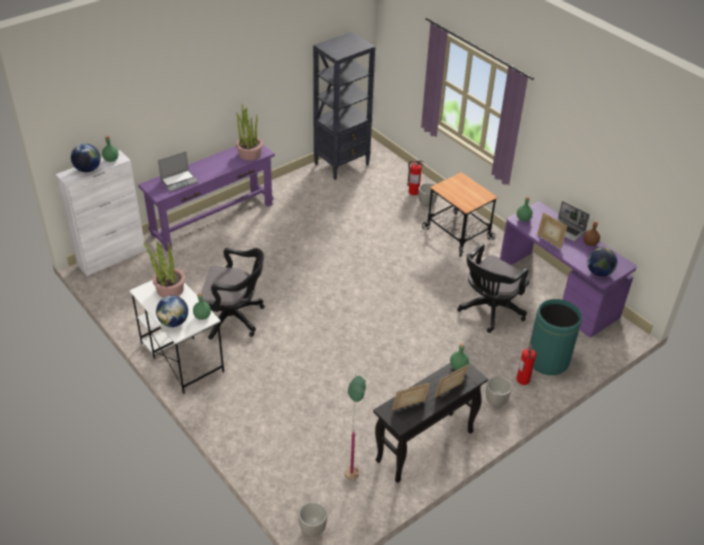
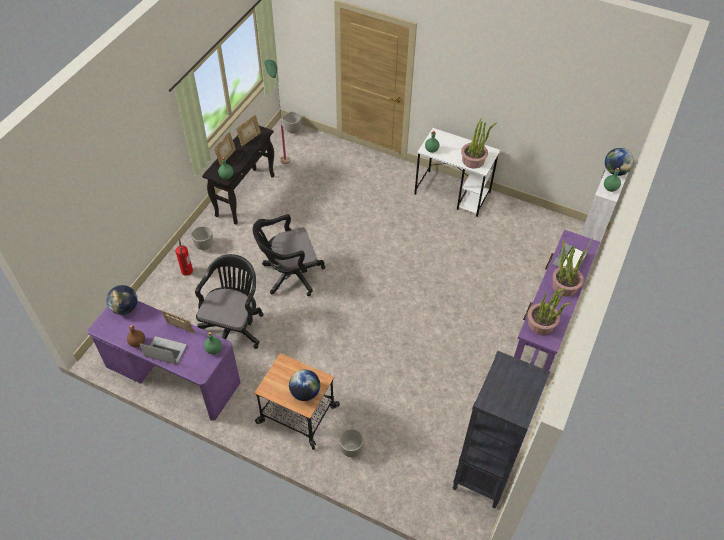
camera: 155 degrees right, 10 degrees up
(173, 322) = (446, 139): globe -> globe (305, 392)
(204, 168) = (564, 286): none -> potted plant
(234, 318) = (441, 236): black office chair -> black office chair (289, 275)
(413, 192) = (375, 463): fire extinguisher -> none
(547, 360) = (169, 296): green trash can -> none

